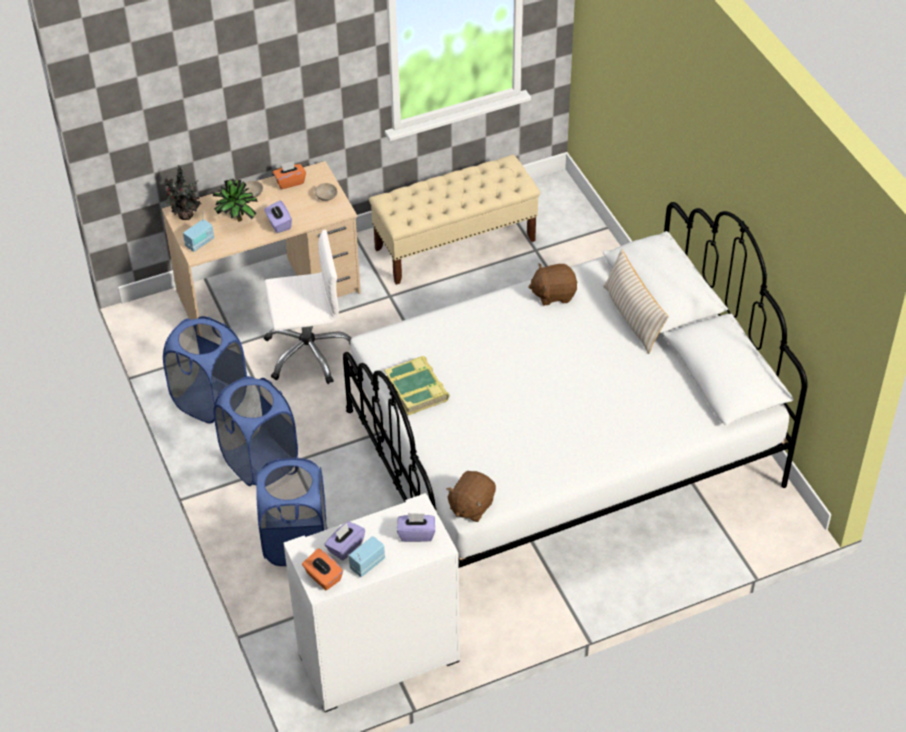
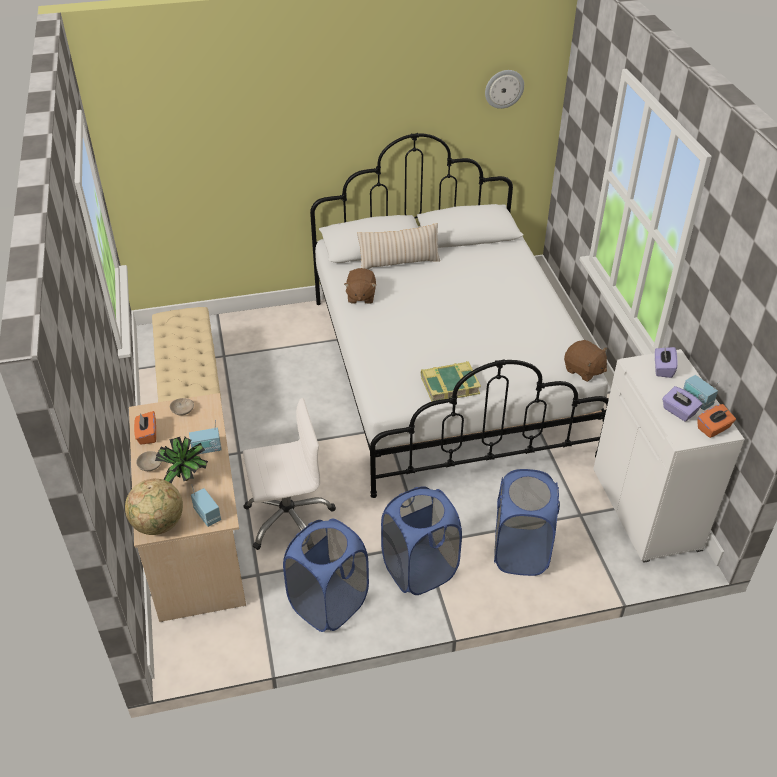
camera: 80 degrees left, 5 degrees down
(185, 216) = (159, 524): potted plant -> globe
(278, 224) = (206, 449): purple tissue box -> radio
(308, 352) = (288, 518): white office chair -> white office chair turned 75 degrees clockwise
(822, 268) = (504, 88): none -> wall clock

